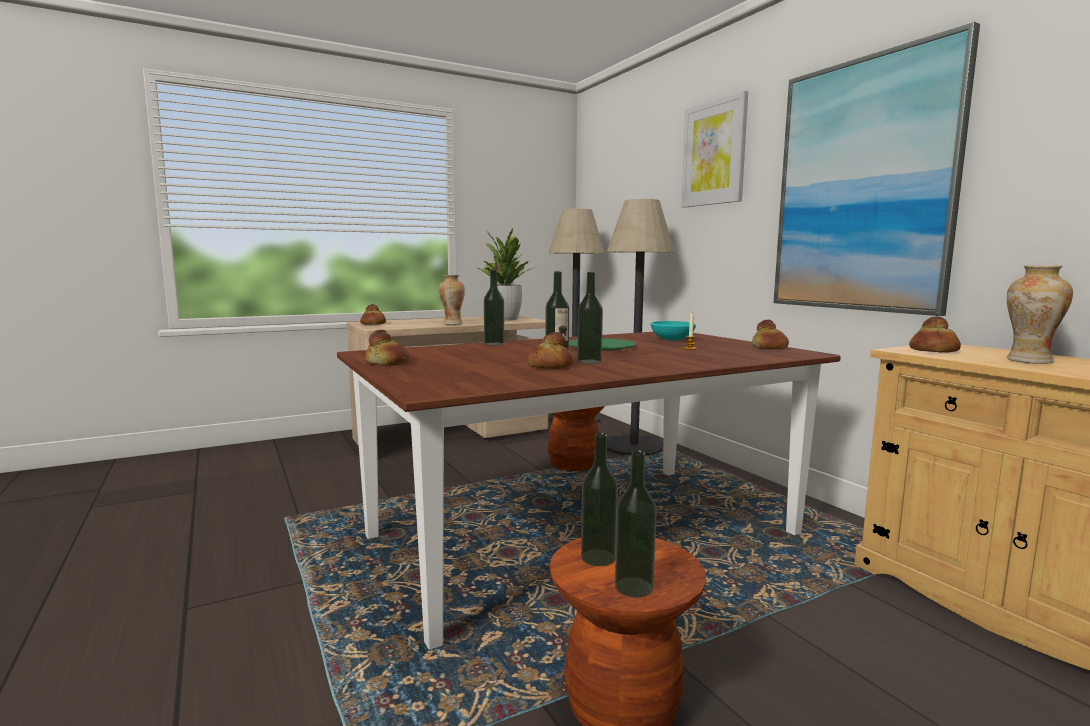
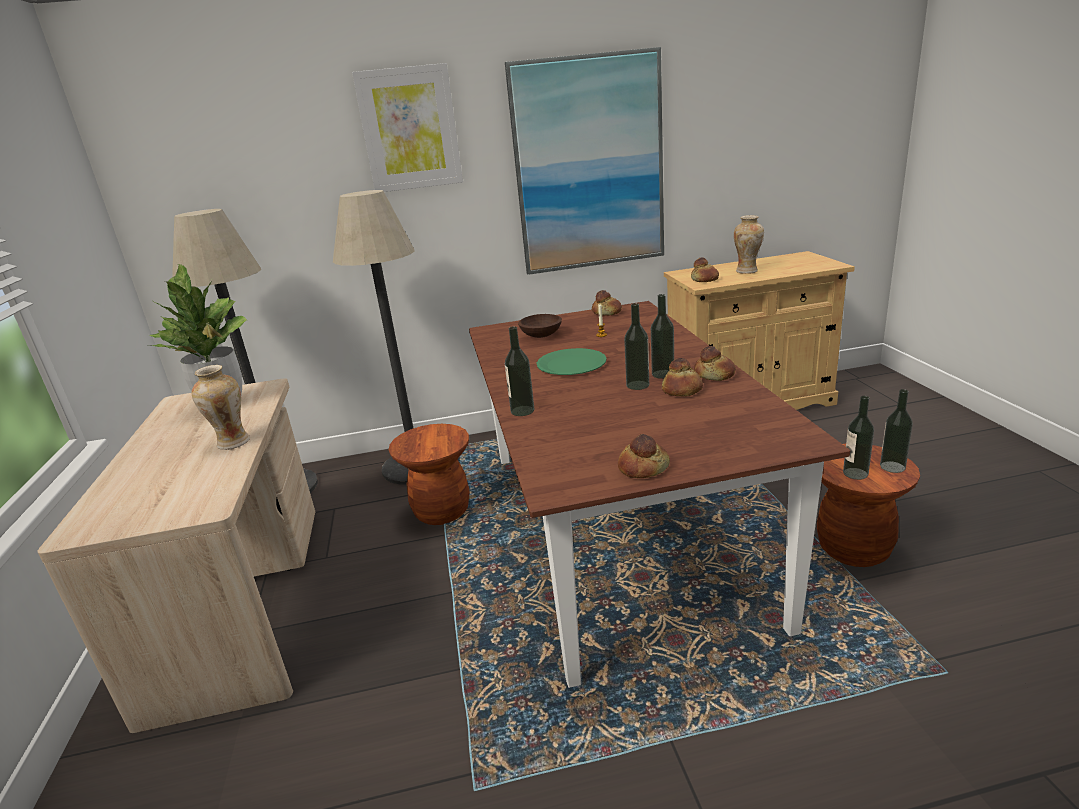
camera: 70 degrees left, 15 degrees up
(373, 324) = (130, 516): bread -> bread (715, 374)
(673, 339) = (541, 335): turquoise bowl -> brown bowl

